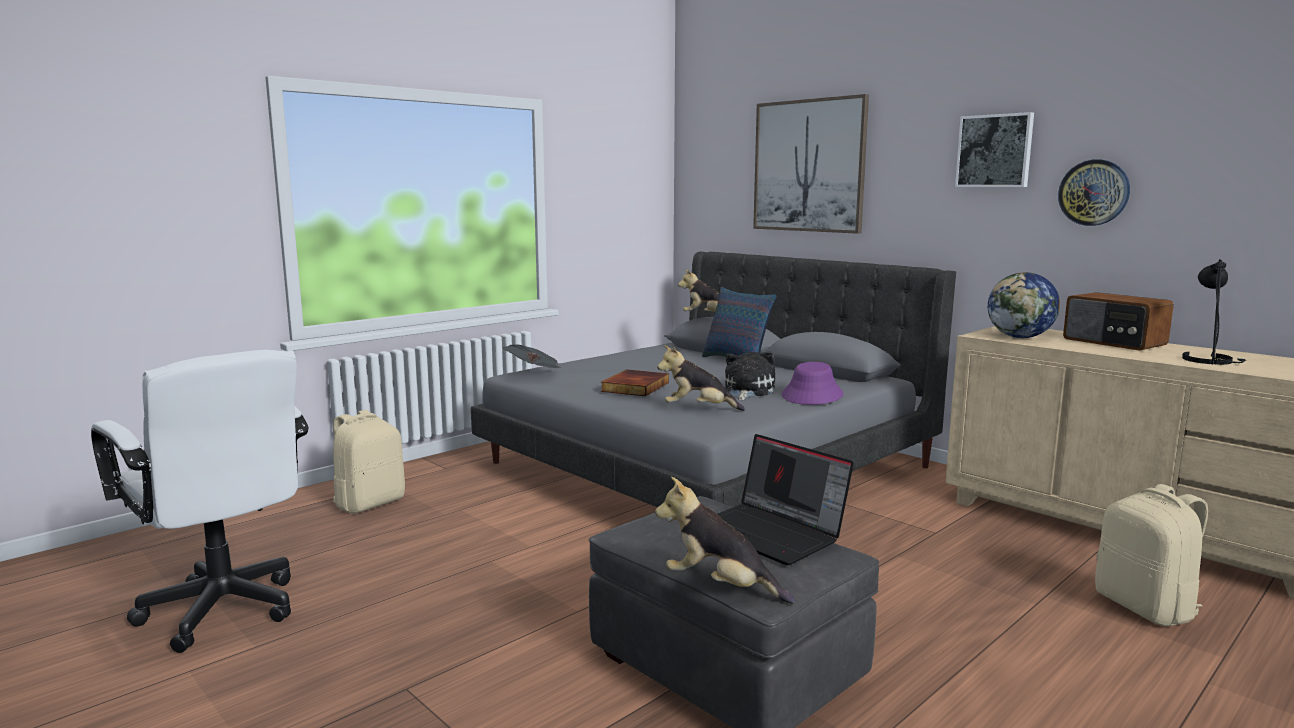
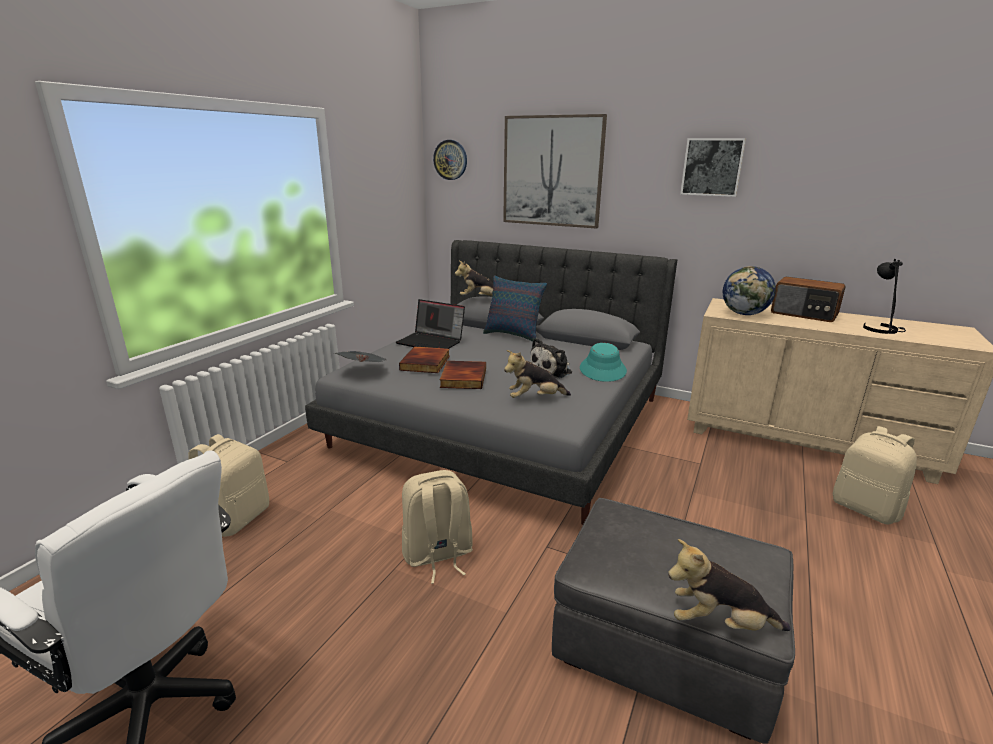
camera: 20 degrees left, 10 degrees up
(541, 559) = (437, 556): none -> beige backpack
(606, 372) = (426, 363): none -> book
(747, 391) = (552, 371): plush toy -> plush toy turned 135 degrees counterclockwise
(772, 533) = (703, 540): laptop -> laptop (432, 342)
(812, 395) = (603, 370): purple hat -> turquoise hat
(1094, 192) = (787, 202): wall clock -> wall clock (450, 160)

